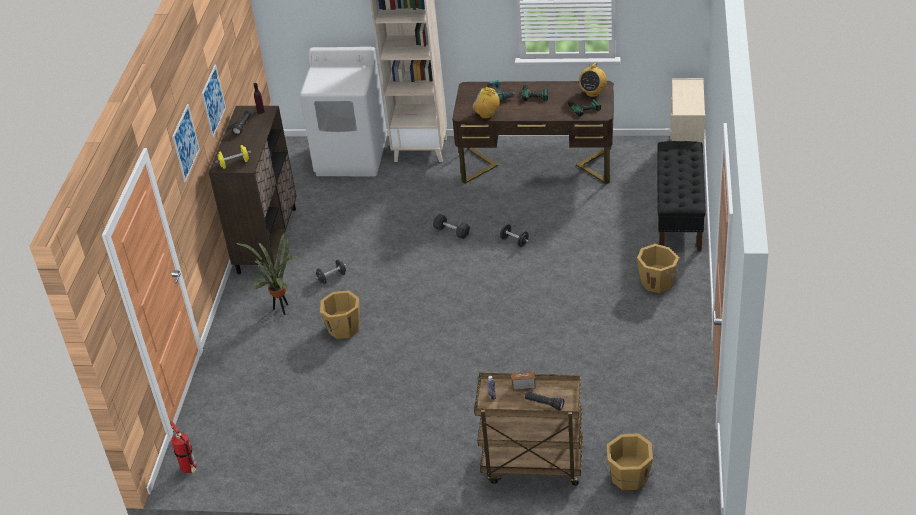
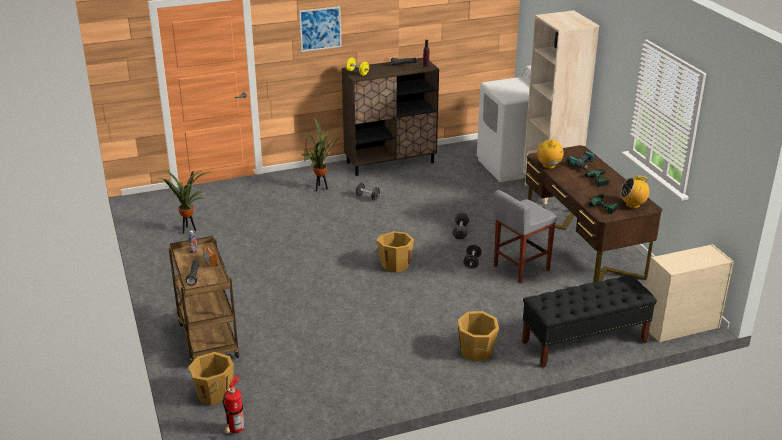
camera: 60 degrees right, 10 degrees down
(190, 470) = (148, 202): fire extinguisher -> fire extinguisher (234, 431)
(213, 100) = (391, 32): picture -> none
(293, 442) = (189, 230): none -> potted plant
(343, 328) = (316, 217): orange bucket -> orange bucket (395, 264)
(544, 214) = (520, 268): none -> grey stool

